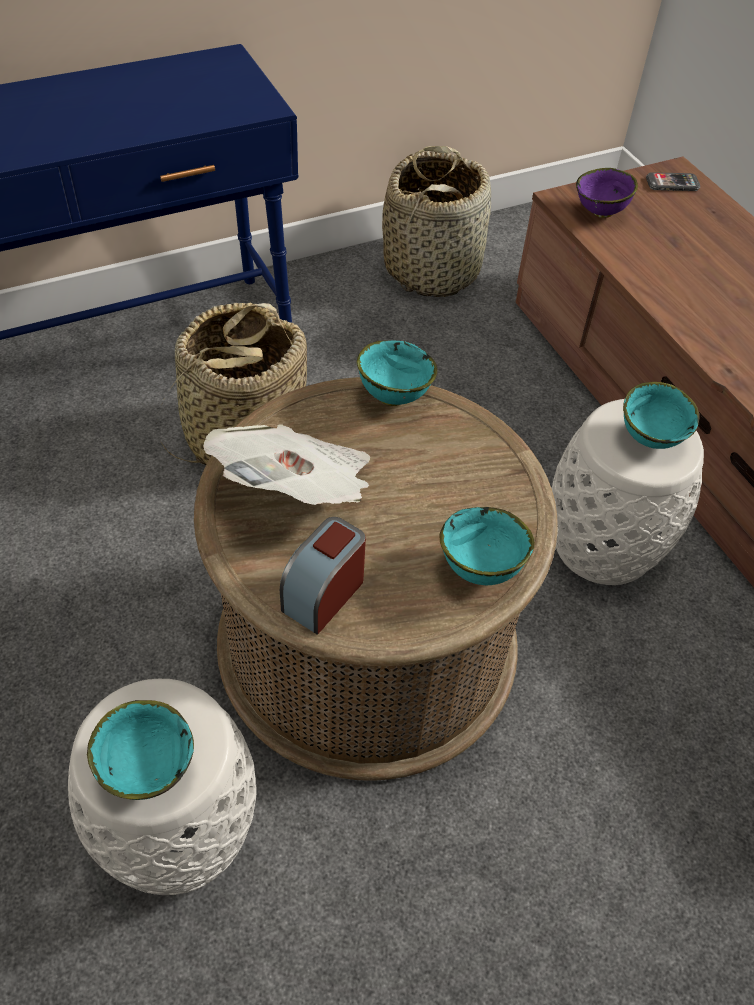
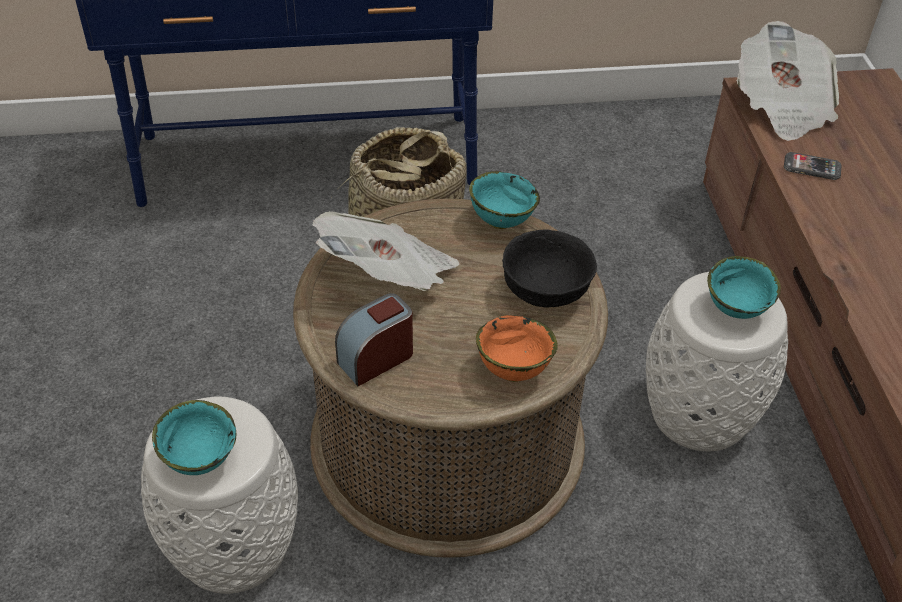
camera: 20 degrees right, 5 degrees down
(432, 268) = (633, 137): basket -> none
(473, 468) = (544, 292): none -> black bowl
(479, 570) = (512, 370): turquoise bowl -> orange bowl
(601, 213) = (782, 107): purple bowl -> newspaper
(672, 184) = (868, 91): phone -> phone (811, 168)

